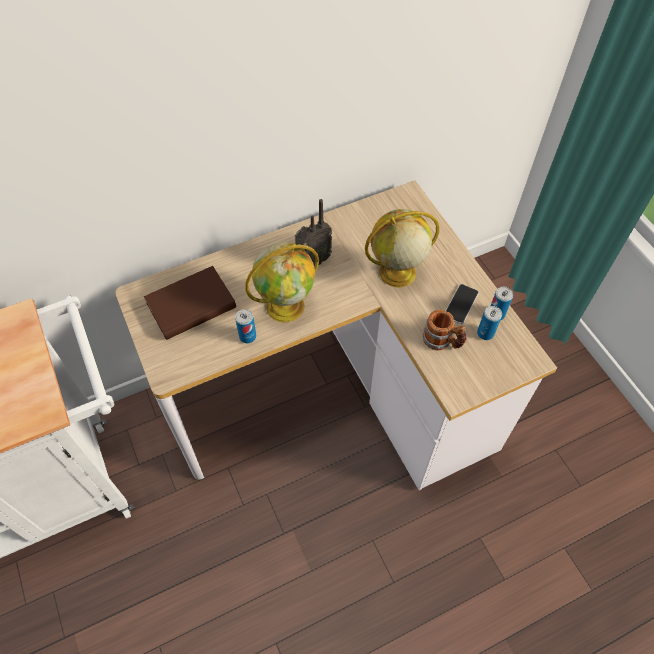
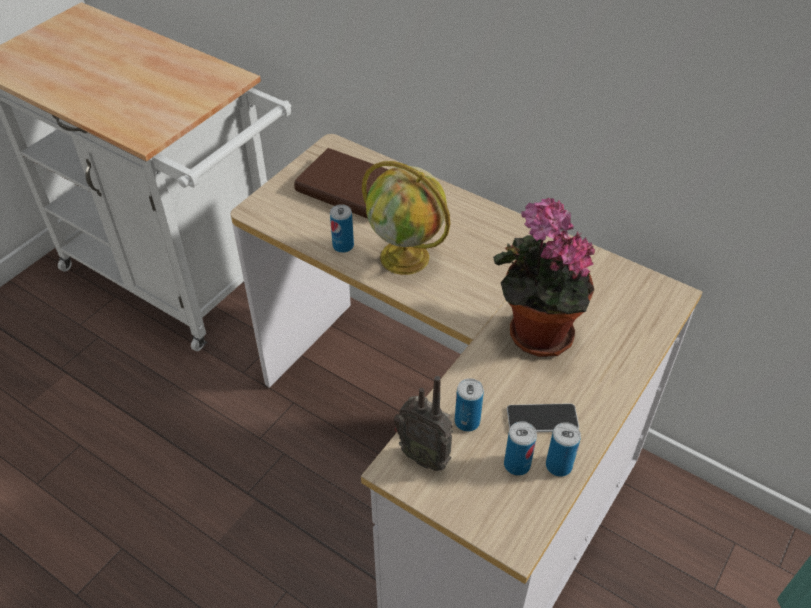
camera: 60 degrees right, 10 degrees down
(312, 261) = (485, 252): radio -> radio (424, 455)
(396, 273) = (534, 333): globe -> potted plant
(442, 341) = (467, 421): mug -> can

